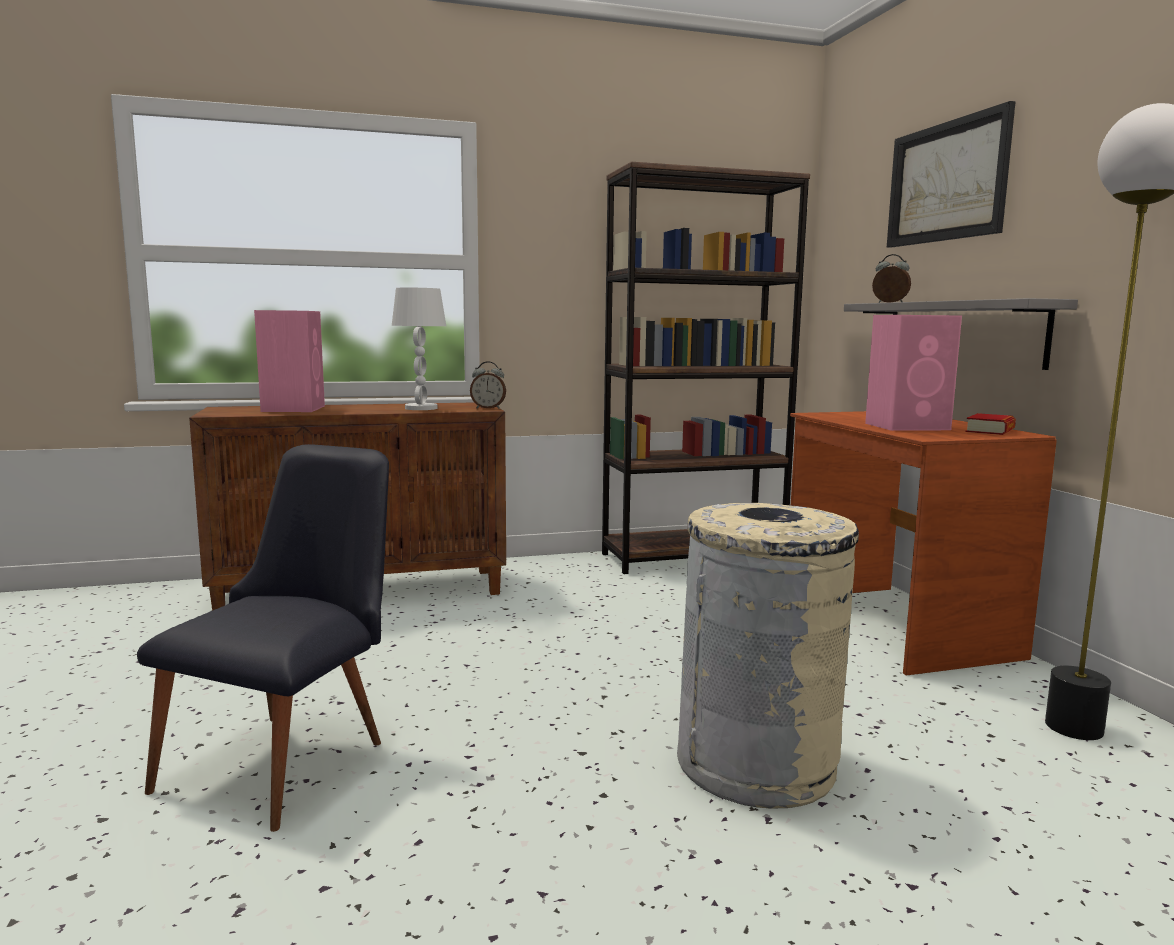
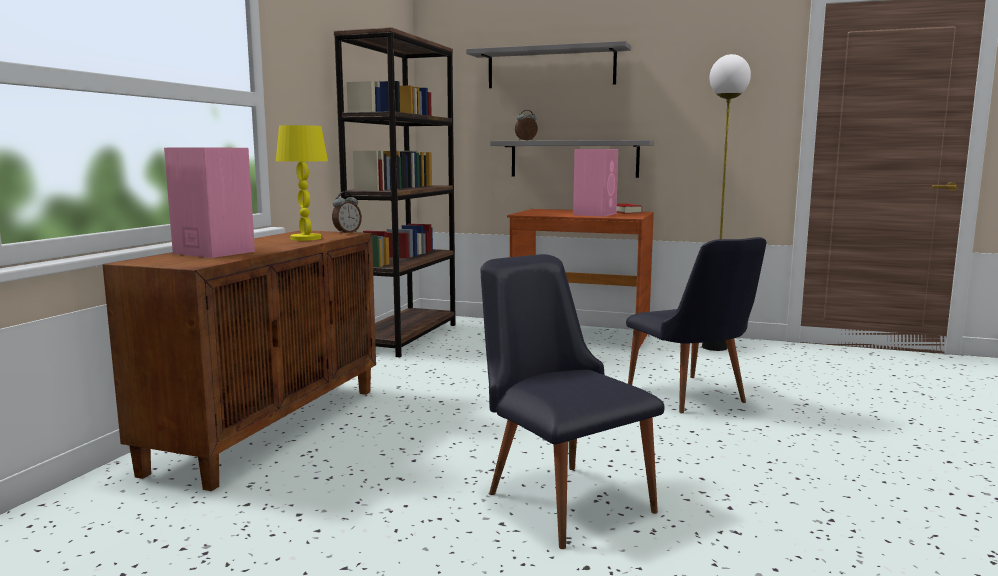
camera: 55 degrees left, 0 degrees up
(421, 408) = (305, 238): white table lamp -> yellow table lamp
(757, 763) = (692, 398): beige trash can -> black chair
(947, 182) = (551, 67): picture -> grey shelf

